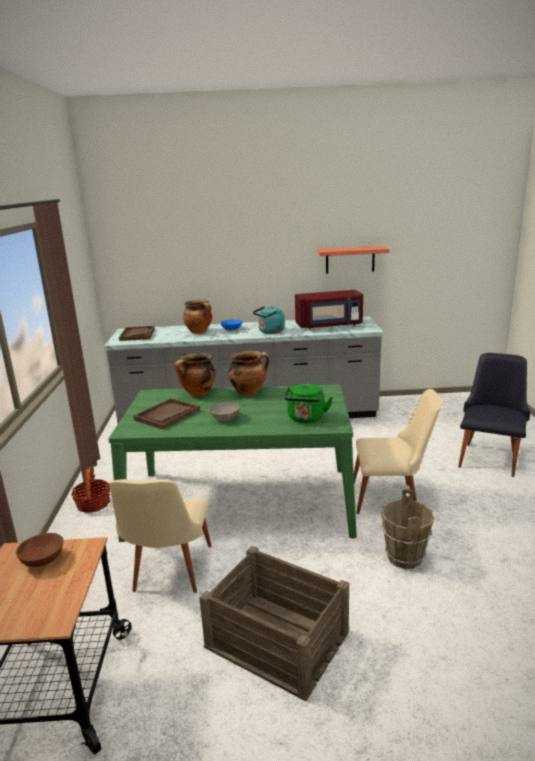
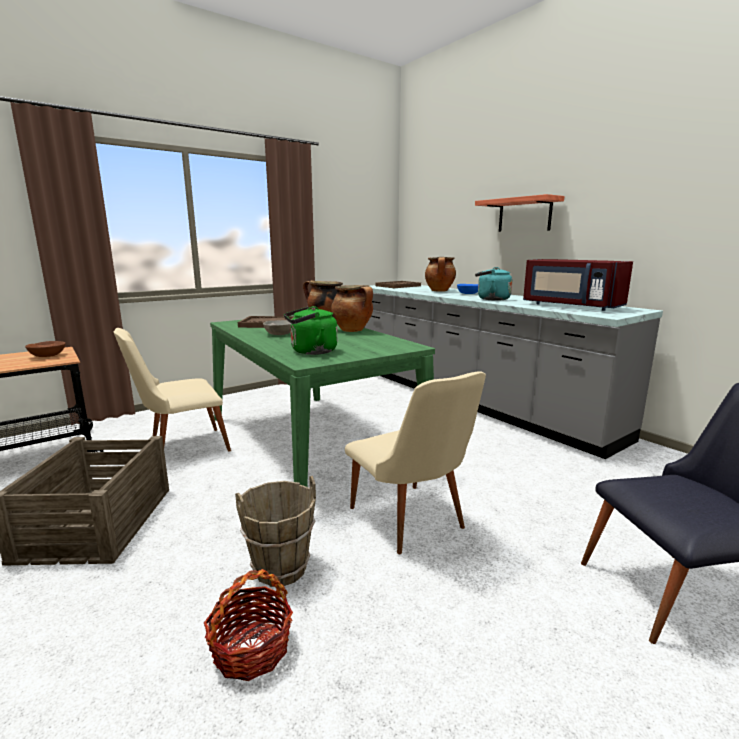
camera: 55 degrees right, 5 degrees down
(93, 504) = (257, 397): basket -> basket (251, 649)
(350, 260) = (648, 219): shelf -> shelf (524, 215)

